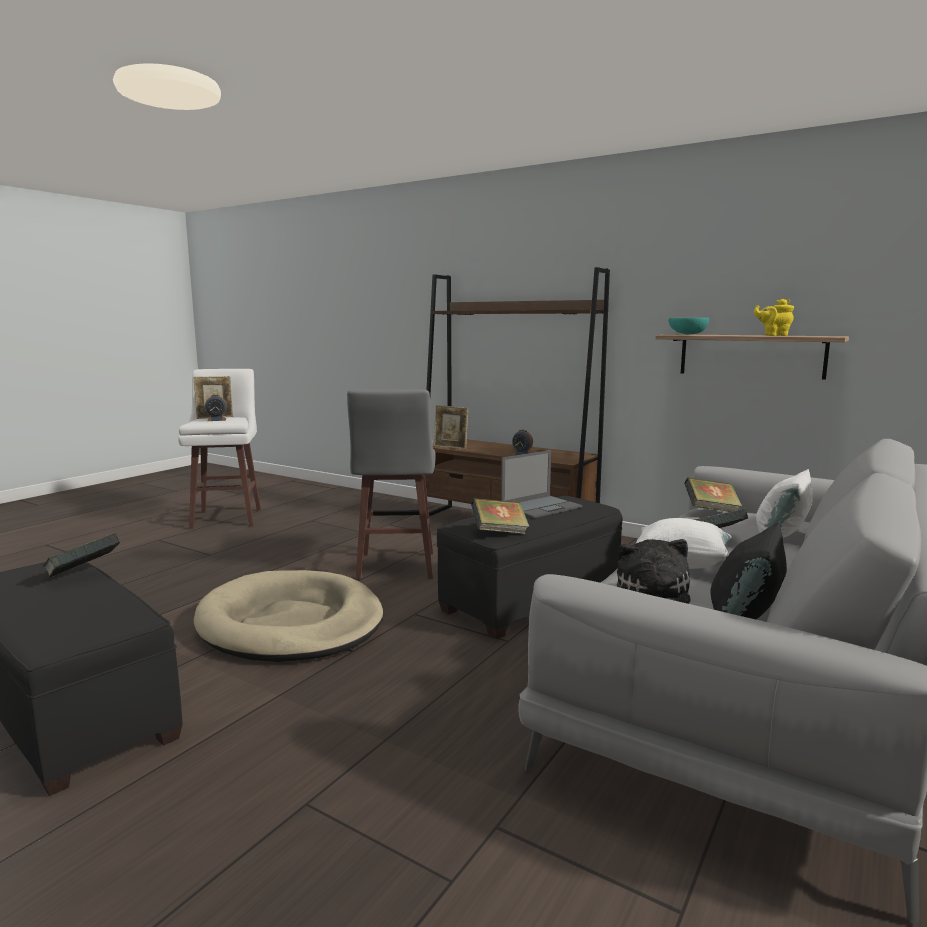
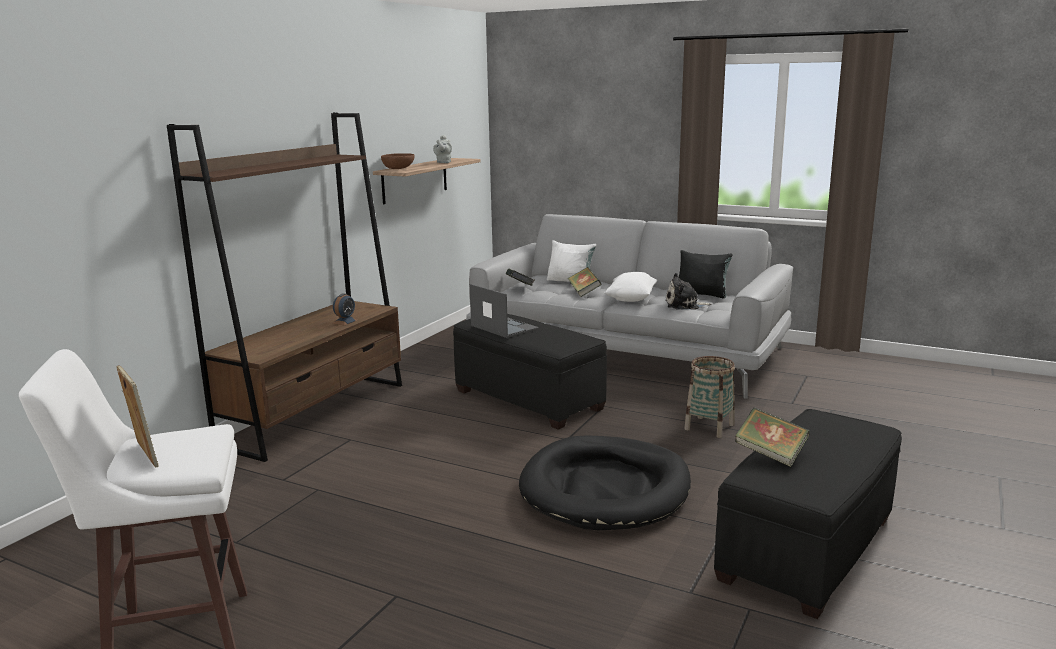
camera: 95 degrees left, 5 degrees up
(216, 420) = (182, 447): alarm clock -> none
(291, 623) = (605, 489): beige dog bed -> black dog bed
(395, 567) = (452, 458): grey stool -> none
(414, 708) = (709, 427): none -> basket
(450, 447) = (281, 349): picture frame -> none
(499, 532) = (576, 337): book -> none
(687, 334) = (398, 169): turquoise bowl -> brown bowl
(773, 335) = (443, 162): yellow teapot -> grey teapot

